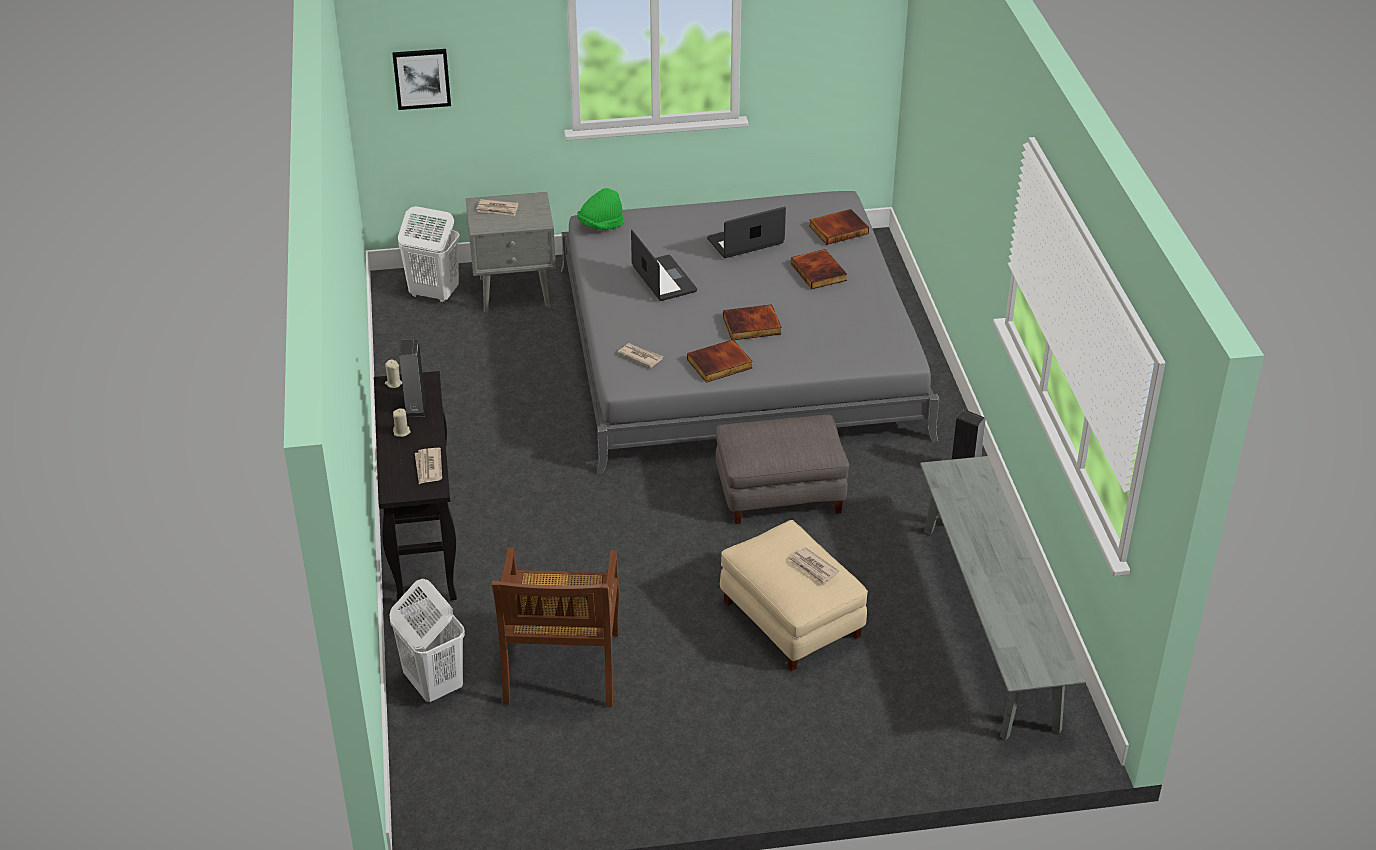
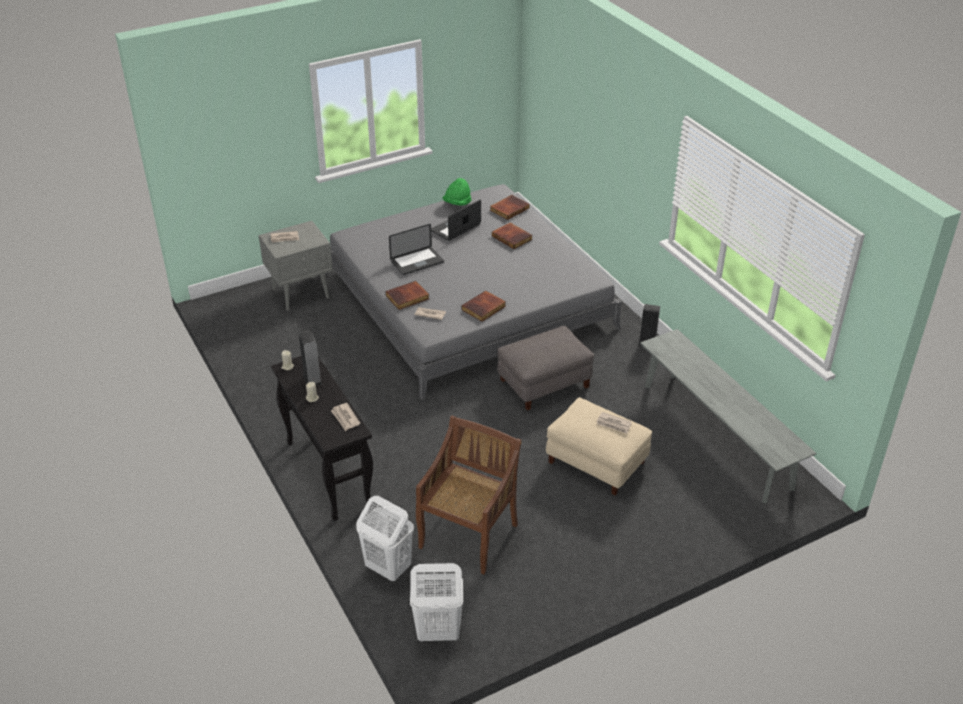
camera: 20 degrees left, 0 degrees up
(422, 78) = (218, 156): picture -> none
(433, 294) = (245, 306): white laundry basket -> white laundry basket (437, 632)
(562, 670) = (469, 534): brown chair -> brown chair turned 135 degrees counterclockwise
(601, 225) = (355, 236): green hat -> green hat (457, 203)
(664, 279) = (417, 262): laptop -> laptop turned 105 degrees clockwise
(751, 326) = (490, 280): book -> book (407, 298)

